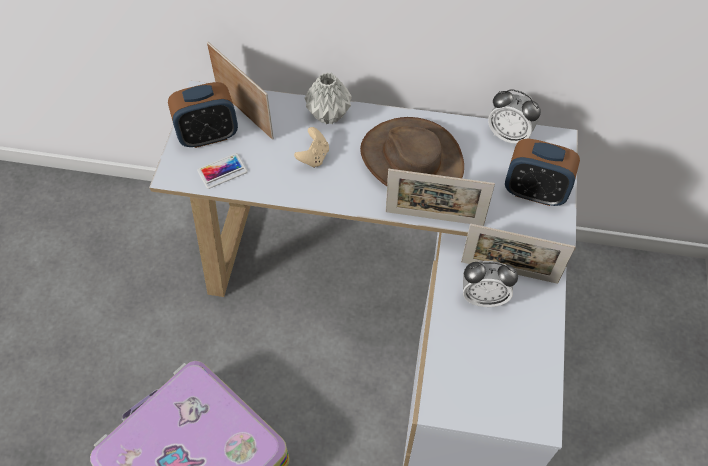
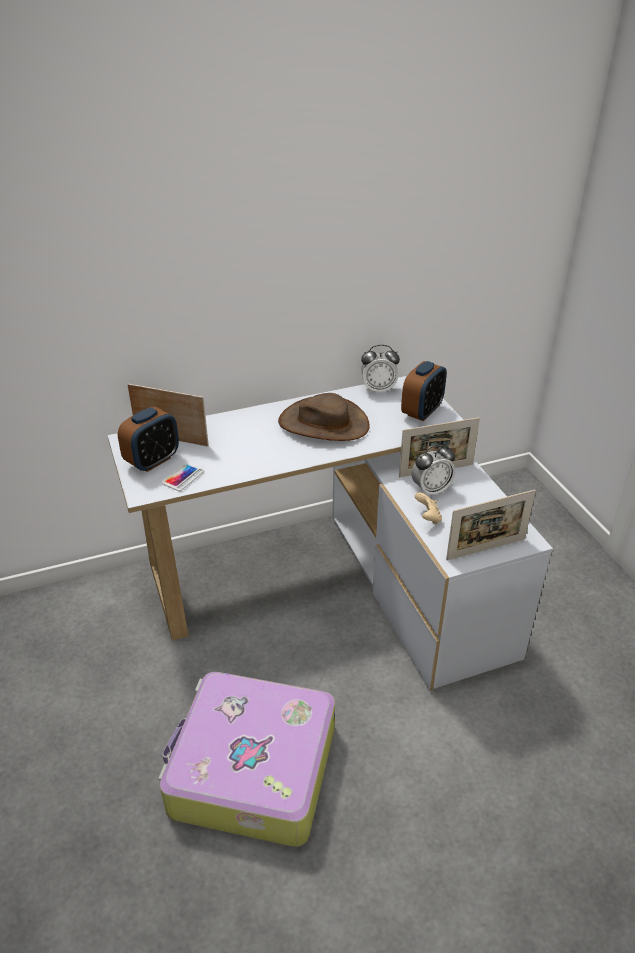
camera: 30 degrees left, 20 degrees down
(313, 157) = (249, 445): beige game controller -> beige game controller (428, 517)
(329, 115) = (240, 419): grey vase -> none
(434, 218) = (367, 448): picture frame -> picture frame (486, 549)
(534, 192) = (422, 412): alarm clock -> alarm clock turned 45 degrees counterclockwise

